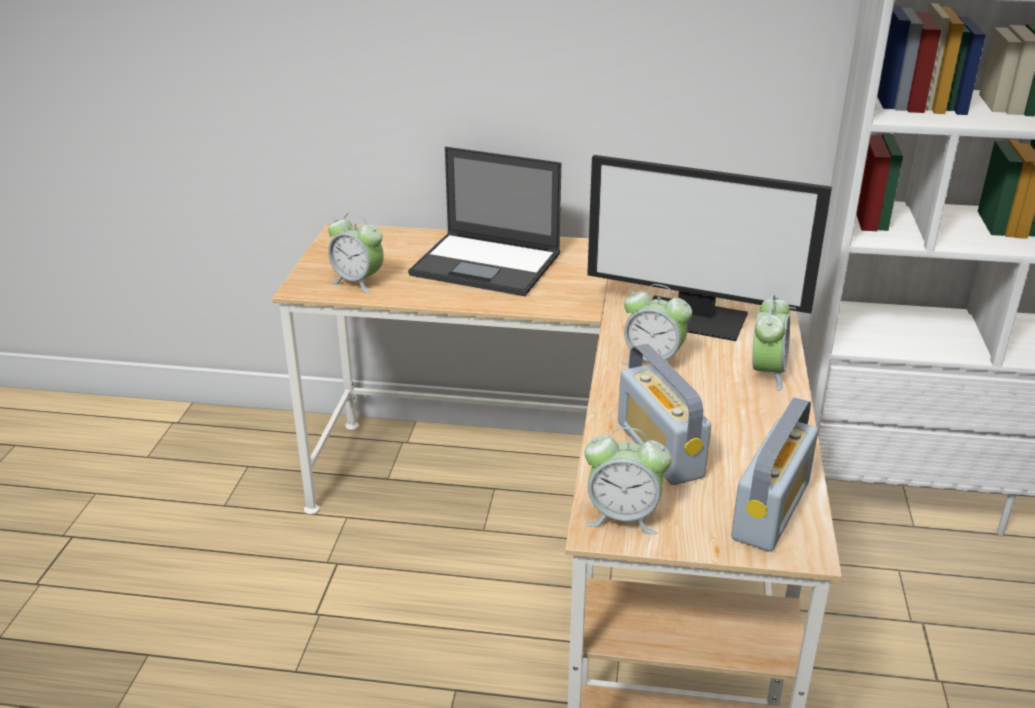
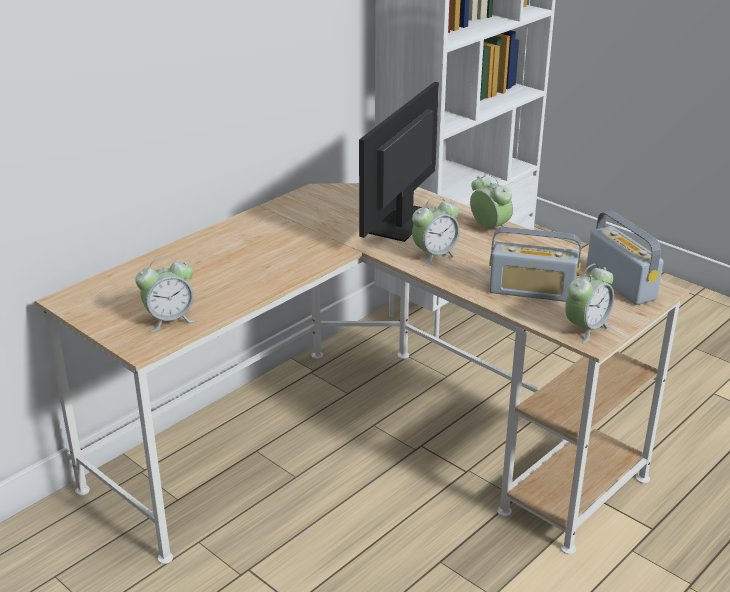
camera: 55 degrees left, 0 degrees up
(488, 265) = (224, 260): laptop -> none
(695, 317) = (400, 222): monitor -> monitor turned 150 degrees clockwise

